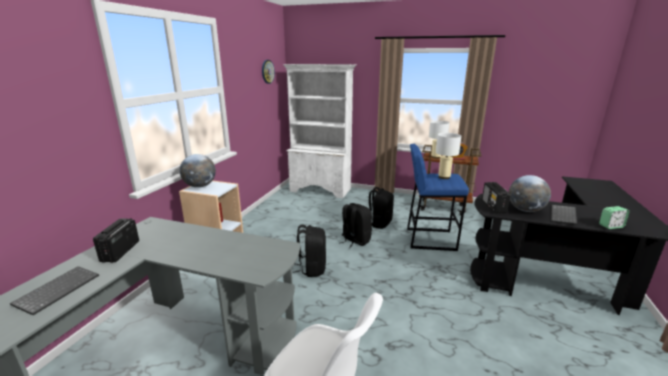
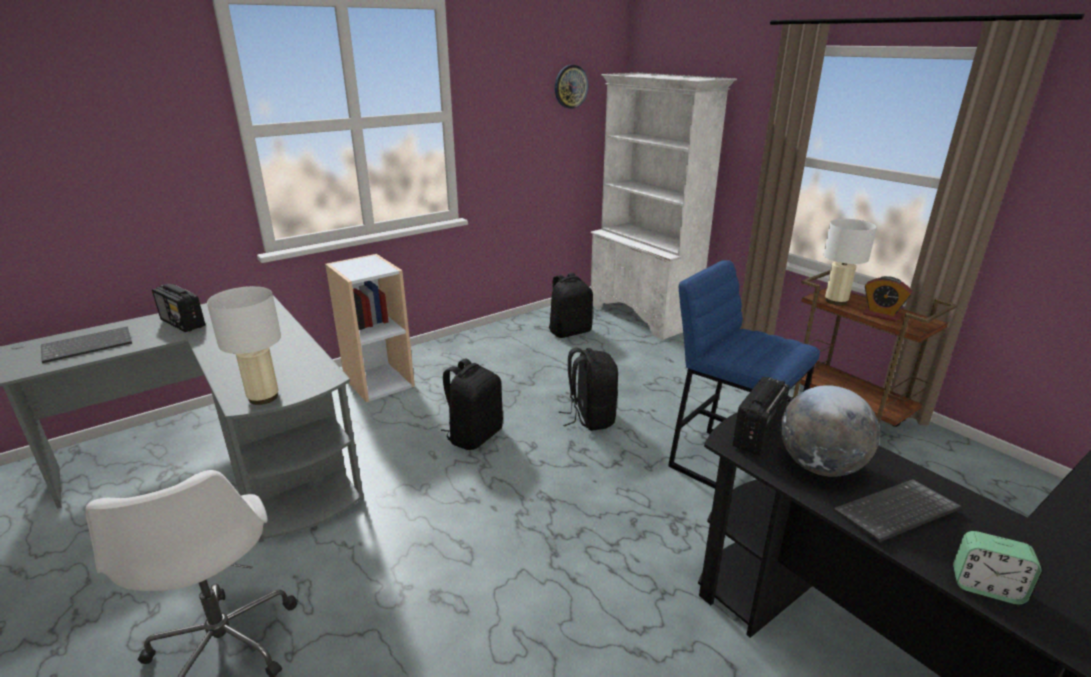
camera: 35 degrees right, 5 degrees up
(120, 251) = (183, 323): radio -> radio turned 90 degrees counterclockwise
(200, 186) = (355, 263): globe -> none
(379, 223) = (670, 404): black backpack -> black backpack (570, 331)
(444, 177) = (761, 346): white table lamp -> white table lamp (262, 398)

